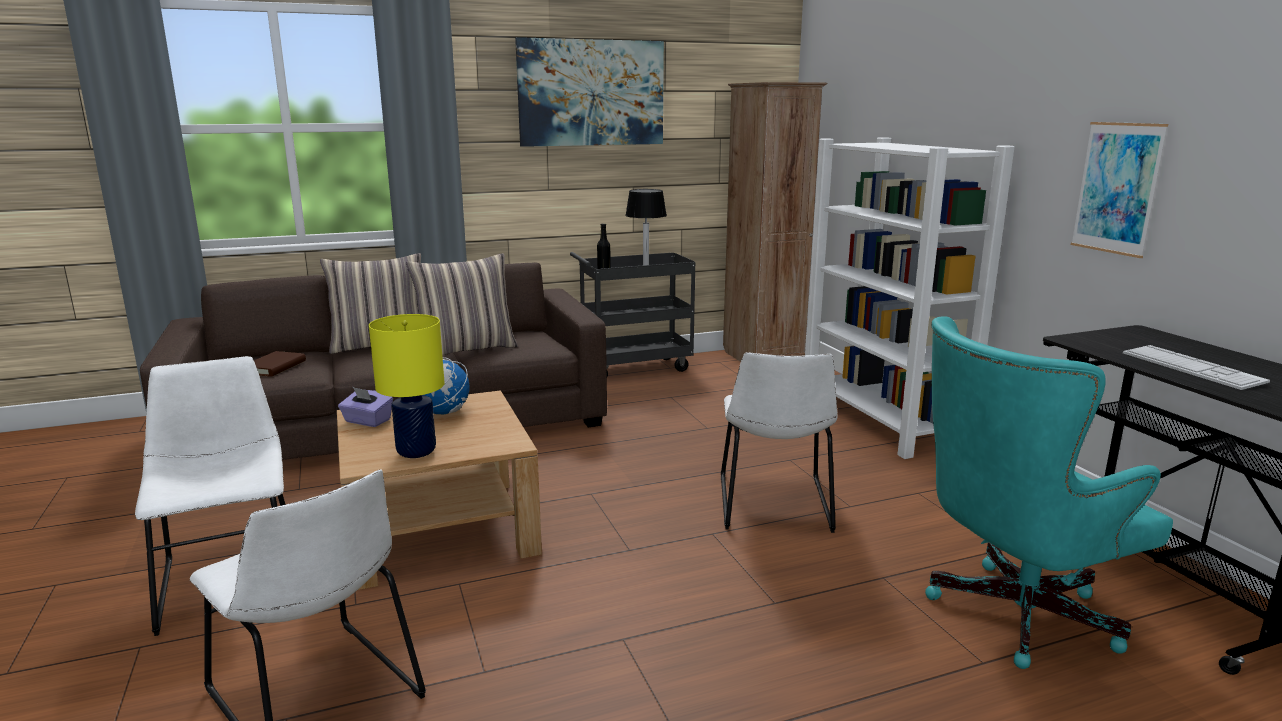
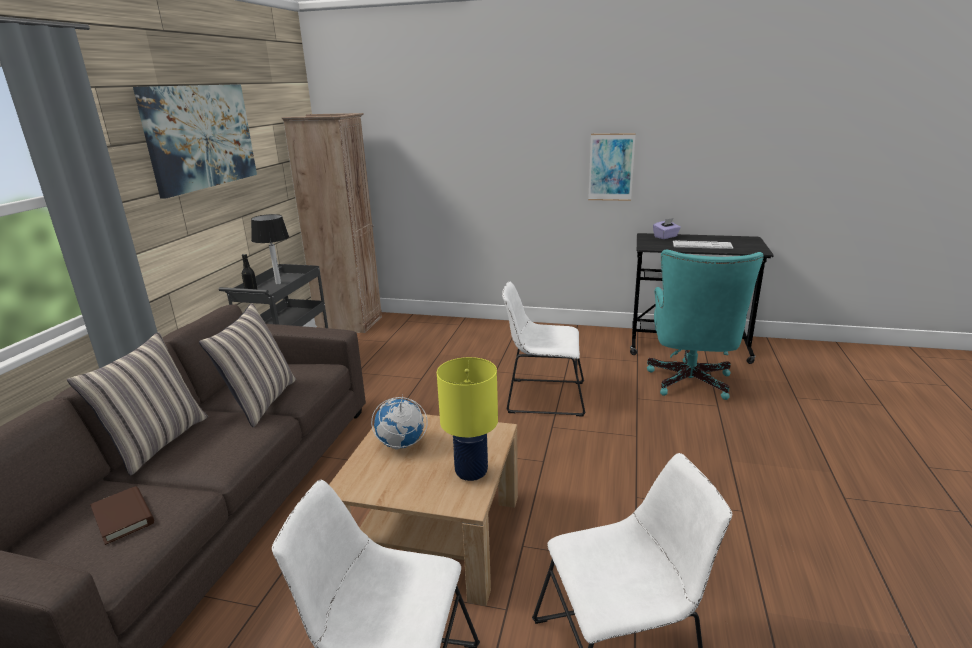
camera: 55 degrees left, 5 degrees up
(367, 421) = (372, 484): purple tissue box -> purple tissue box (666, 237)
(774, 506) = (542, 397): white chair -> white chair turned 150 degrees clockwise
(881, 420) = (483, 329): white bookcase -> none

